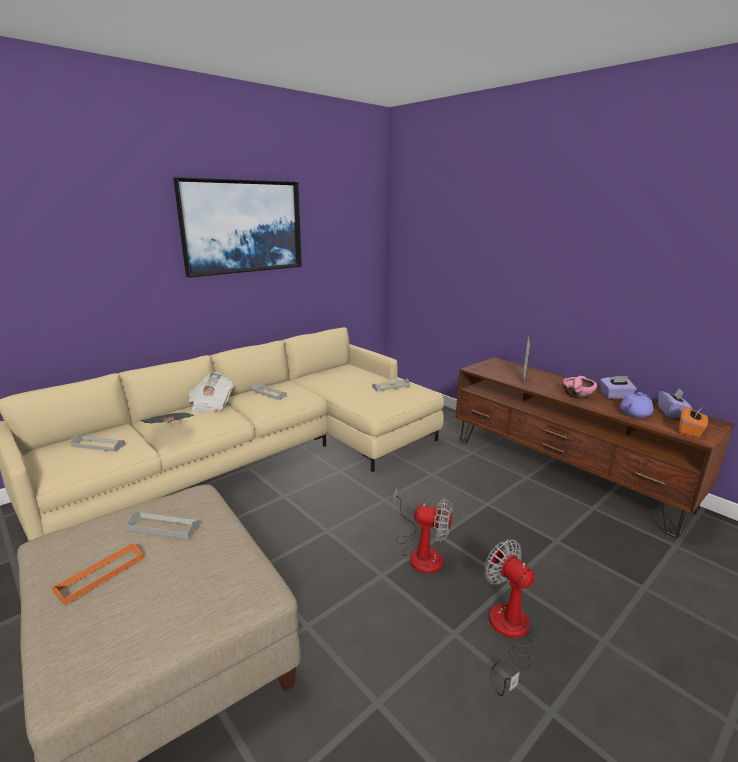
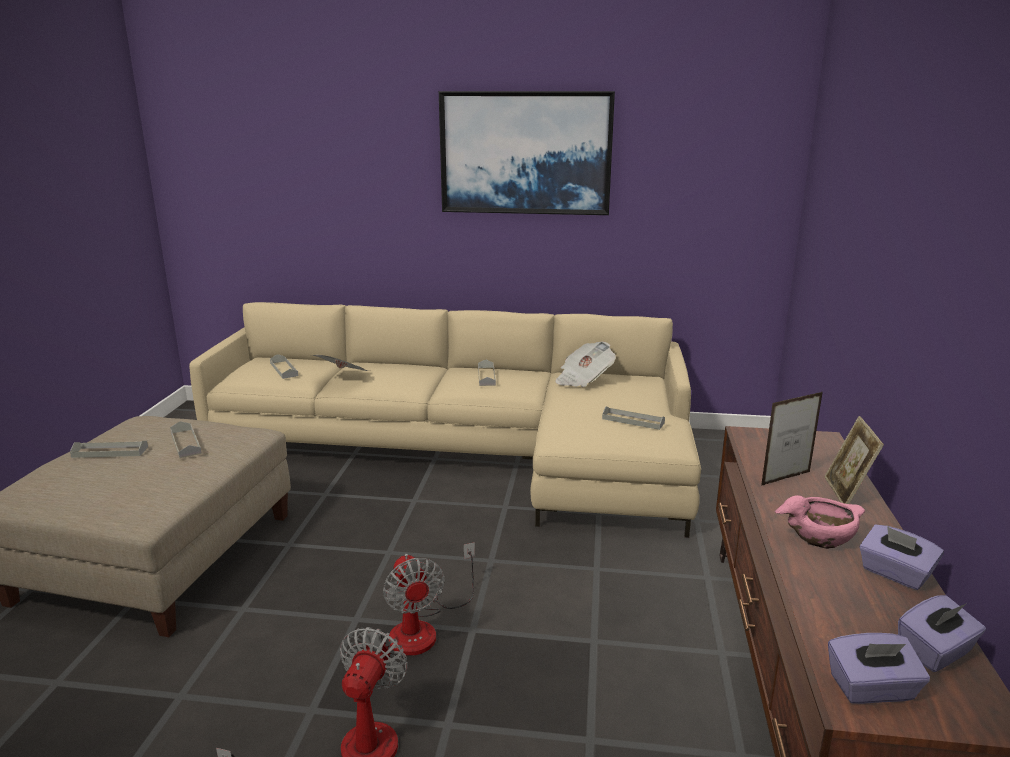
camera: 50 degrees right, 0 degrees up
(100, 575) = (110, 452): orange tray -> grey tray
(210, 405) = (417, 367): newspaper -> newspaper (583, 379)
(547, 377) = (846, 493): none -> picture frame
(634, 414) = (840, 609): purple teapot -> none
(690, 431) = (872, 689): orange tissue box -> purple tissue box

